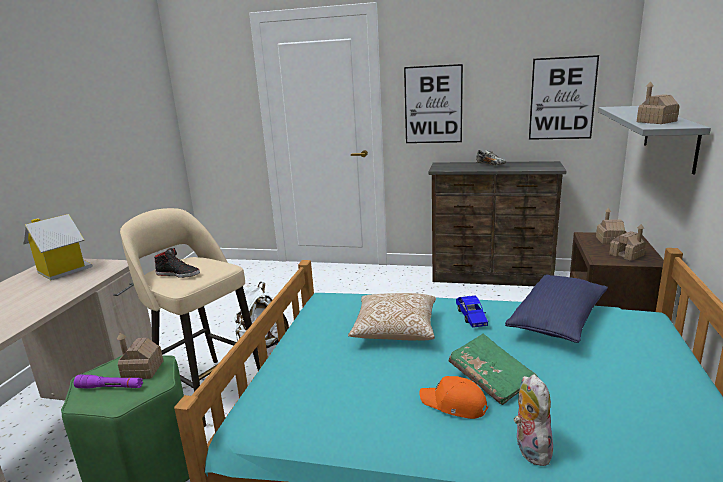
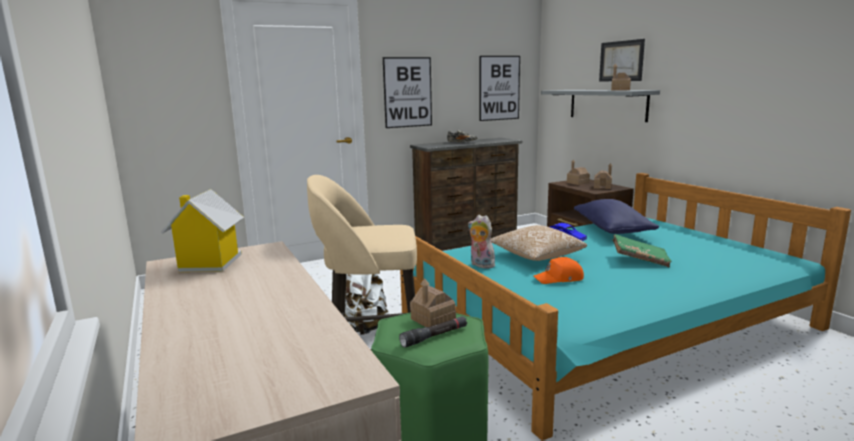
camera: 40 degrees left, 5 degrees down
(110, 387) = (434, 336): purple flashlight -> black flashlight
(178, 274) = (372, 235): black shoe -> none
(453, 404) = (649, 275): orange cap -> orange cap (559, 279)
(529, 449) = (717, 278): plush toy -> plush toy (480, 265)
(687, 73) = (621, 61): none -> picture

